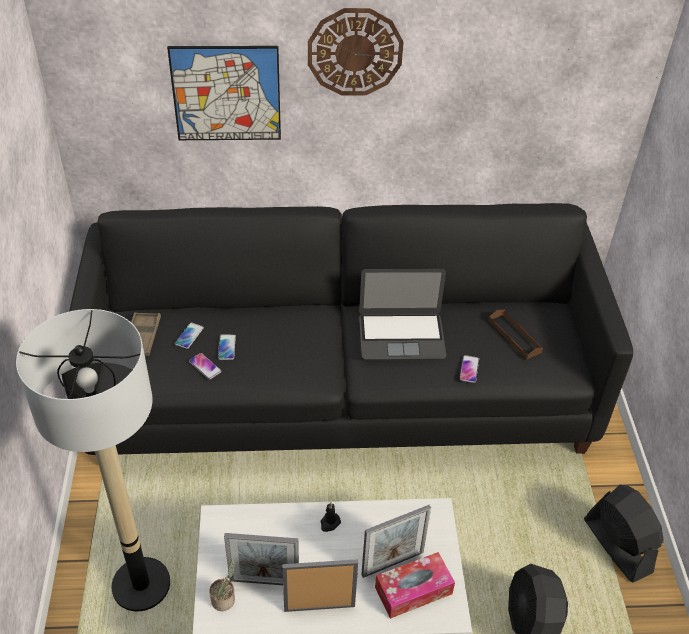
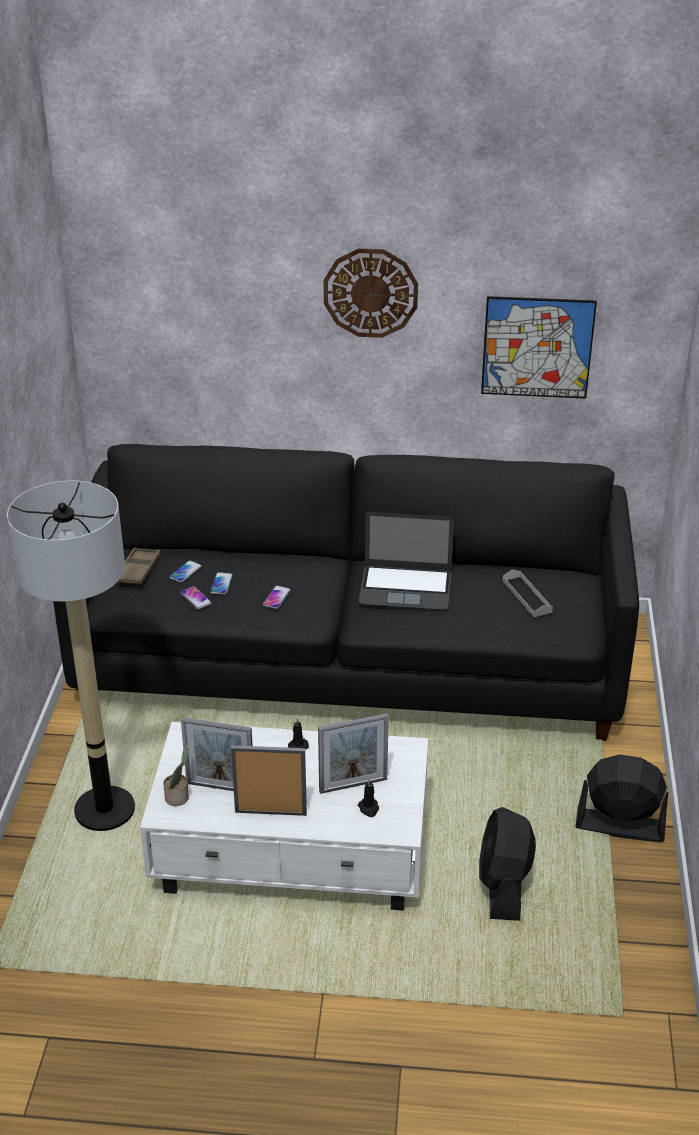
camera: 10 degrees right, 10 degrees down
(226, 94) = (244, 330): picture -> picture (537, 347)
(413, 590) = (369, 808): tissue box -> black candle
(469, 369) = (469, 621): phone -> phone (276, 598)
(514, 336) = (526, 596): brown tray -> grey tray
(617, 545) = (619, 825): black fan -> black fan turned 60 degrees counterclockwise

